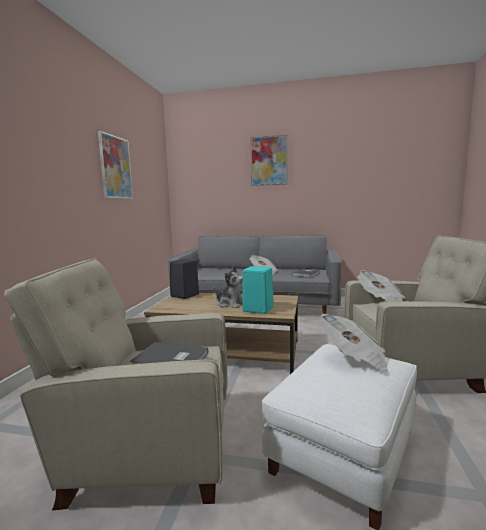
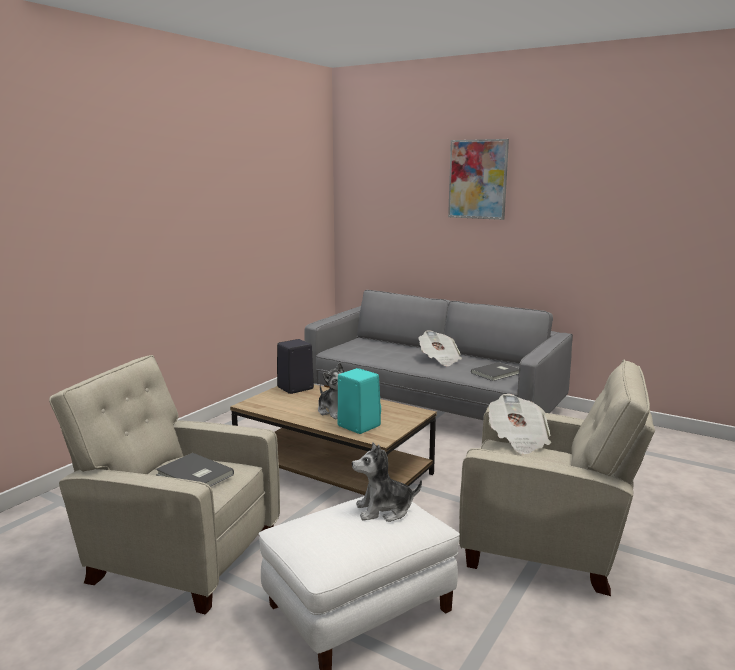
camera: 20 degrees right, 5 degrees up
(115, 167) = (237, 201): picture -> none
(354, 357) = (384, 510): newspaper -> plush toy

